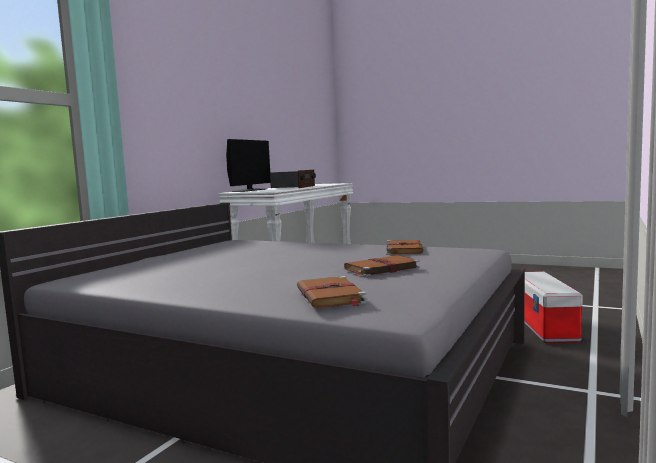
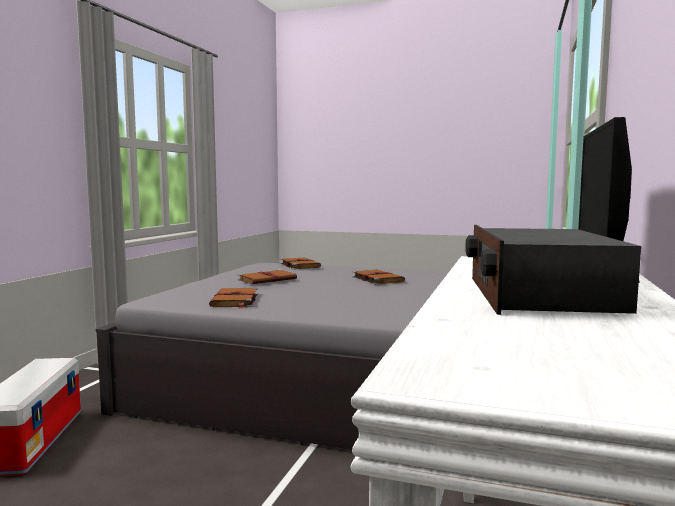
camera: 170 degrees right, 0 degrees up
(245, 271) = (377, 279): none -> brown book

